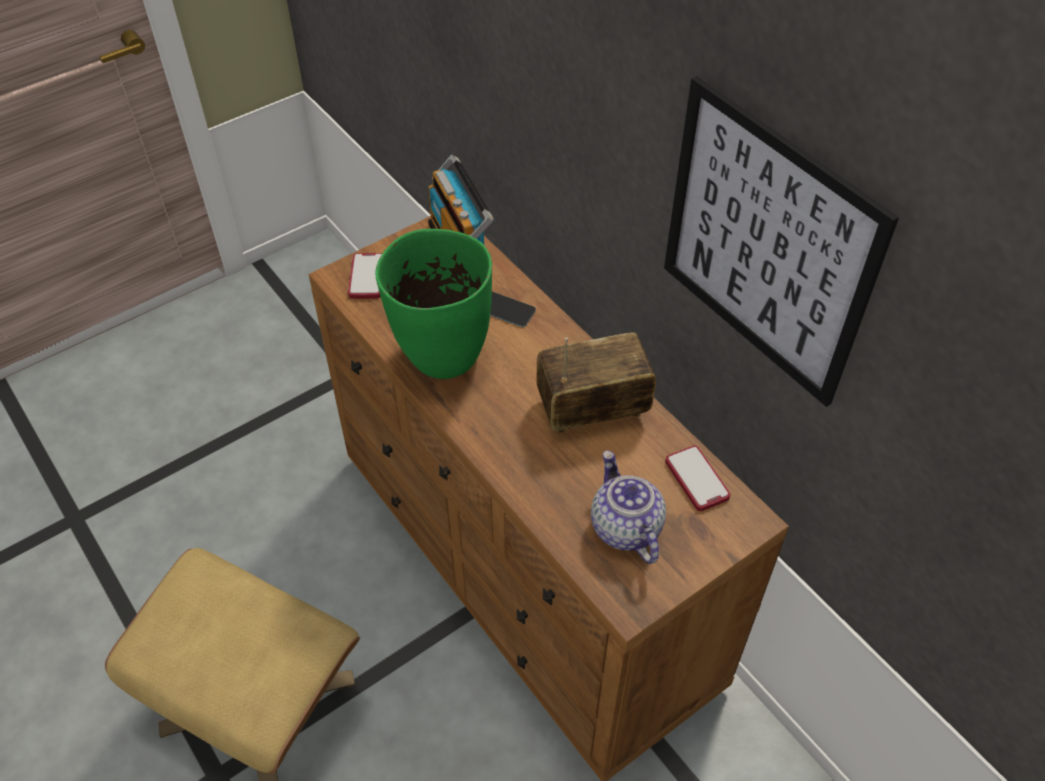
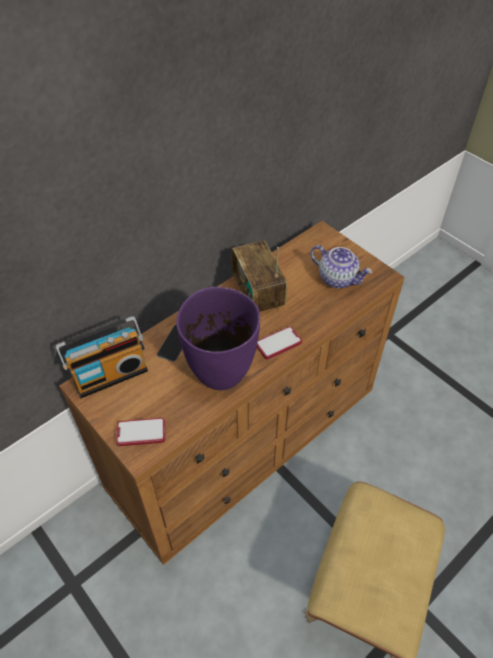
camera: 95 degrees left, 0 degrees up
(442, 356) = (221, 373): green vase -> purple vase
(624, 527) = (338, 278): teapot -> teapot turned 120 degrees counterclockwise
(697, 479) = (300, 251): phone -> phone (278, 343)
(766, 245) = (276, 111): picture -> none

